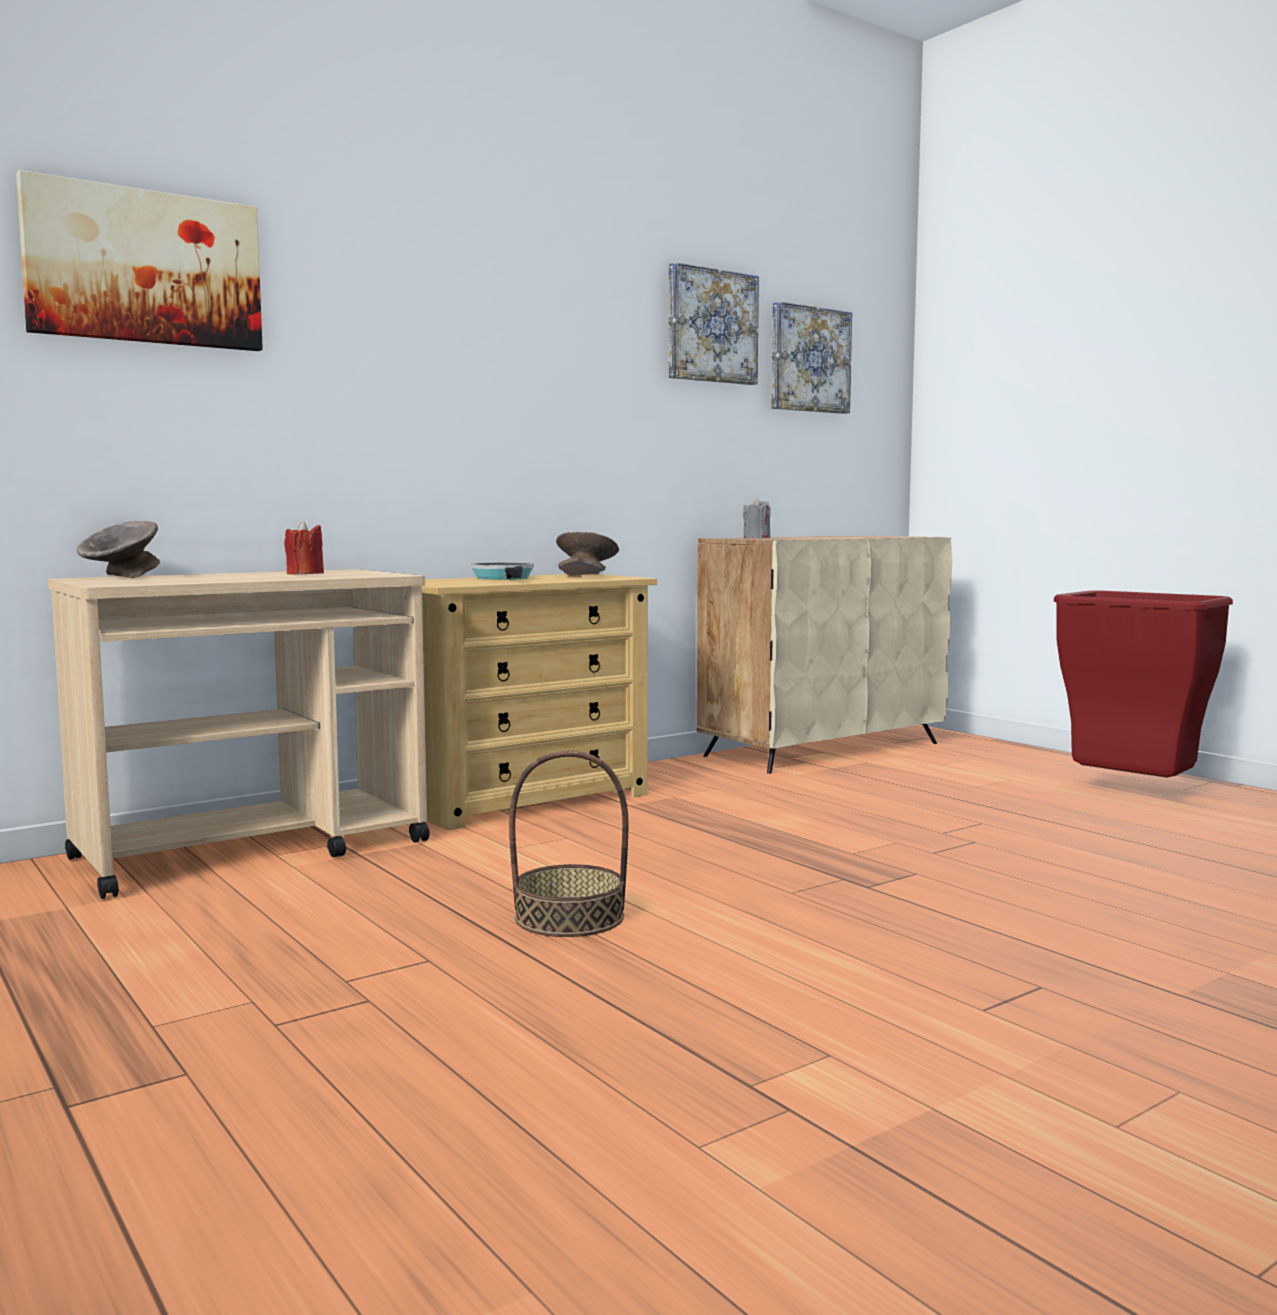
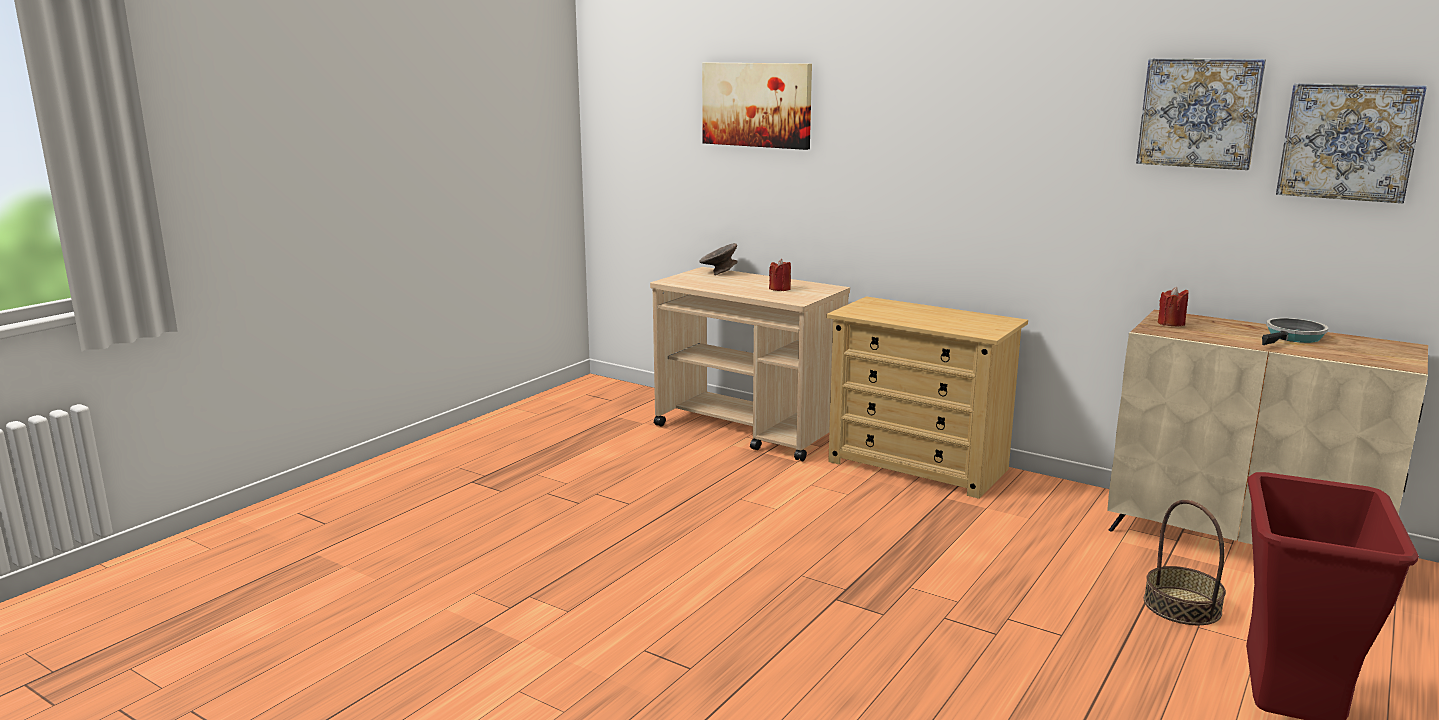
camera: 70 degrees right, 10 degrees up
(504, 578) = (925, 312): frying pan -> frying pan (1293, 337)
(569, 917) = (707, 521): basket -> basket (1182, 606)
(586, 576) = (984, 324): grey bowl -> none
(756, 538) = (1171, 323): grey candle -> red candle

